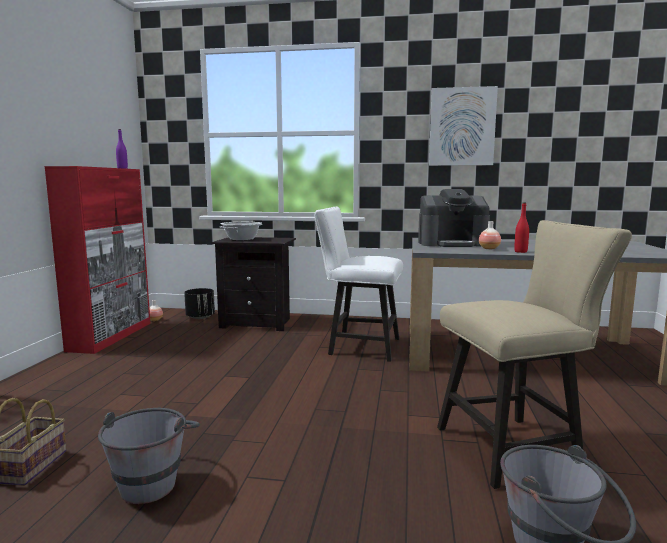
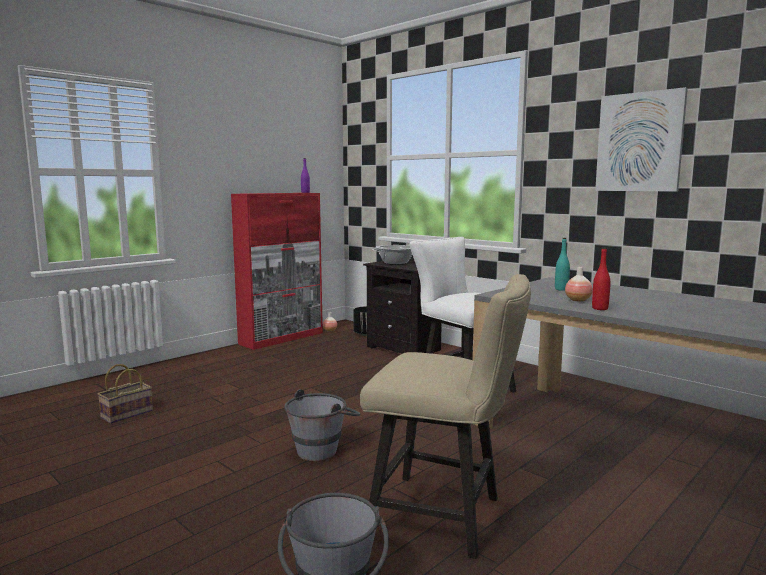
camera: 35 degrees right, 0 degrees up
(153, 480) = (168, 443): grey bucket -> grey bucket (323, 448)
(452, 243) = (561, 289): coffee machine -> turquoise bottle

